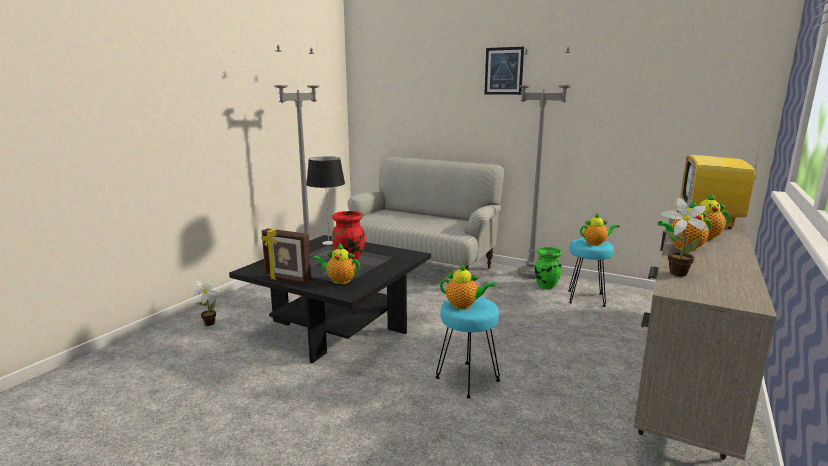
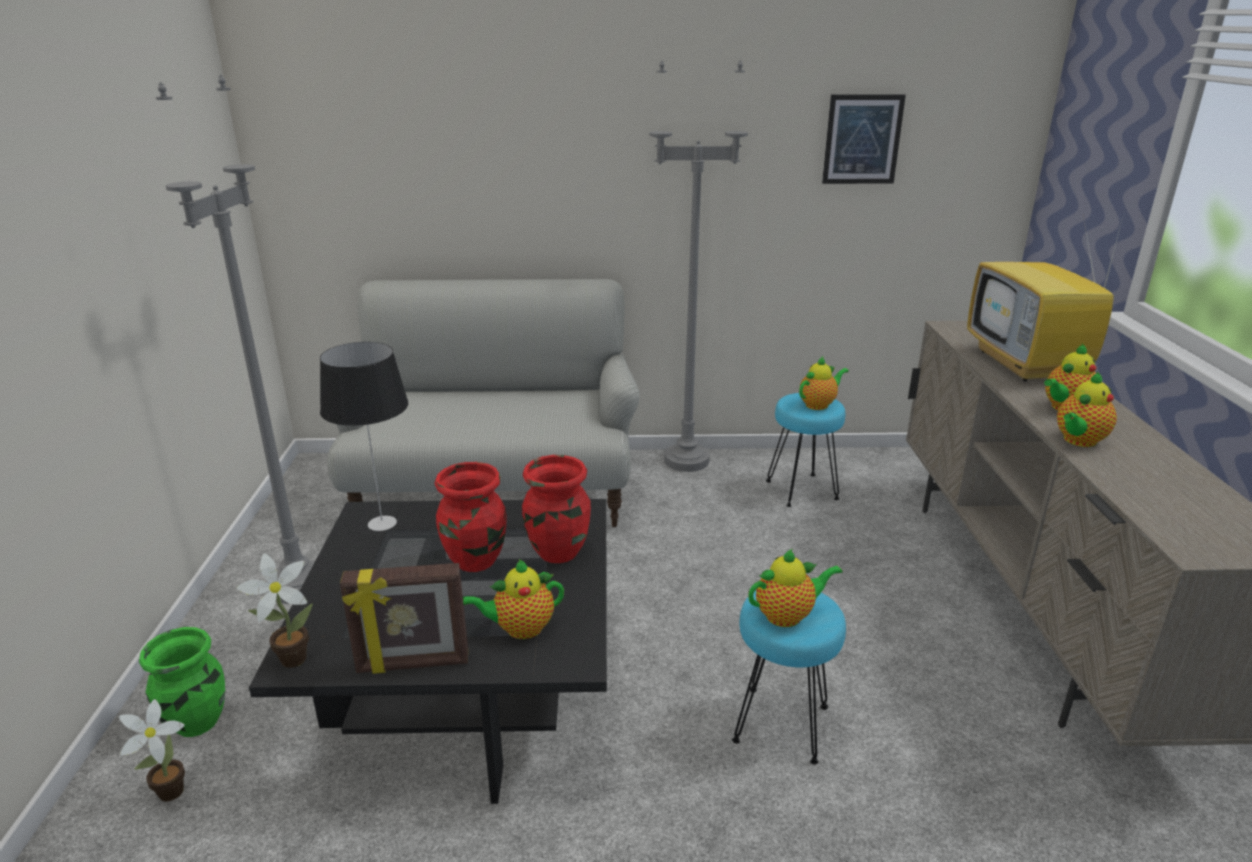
camera: 30 degrees left, 10 degrees up
(385, 264) = (557, 552): none -> red vase
(503, 71) = (608, 100): picture -> picture (862, 139)
(546, 286) = (728, 480): green vase -> green vase (196, 723)
(674, 273) = (1142, 507): potted plant -> potted plant (289, 659)

